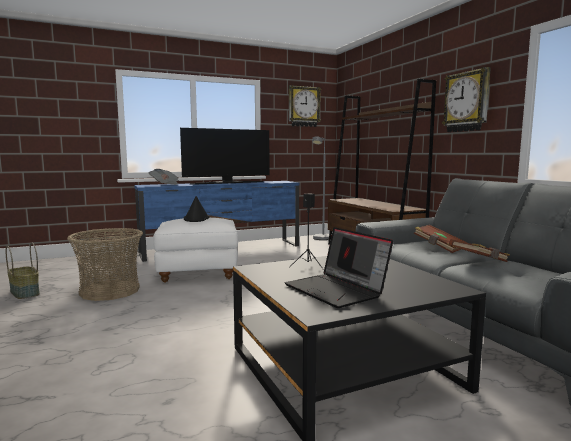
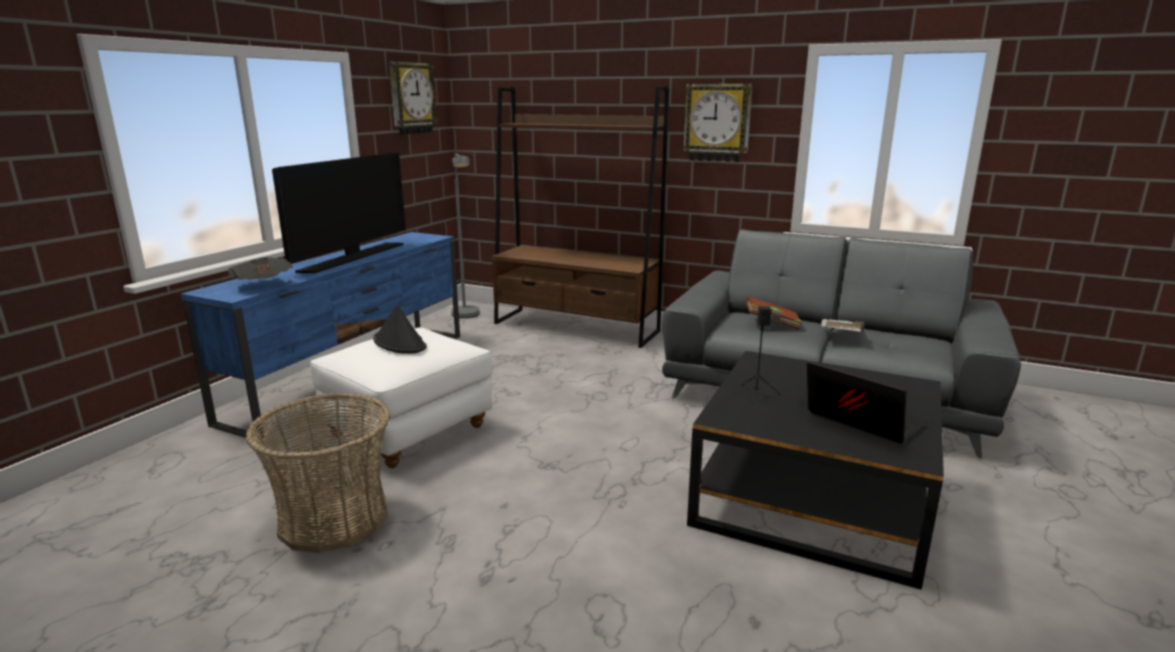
camera: 40 degrees left, 10 degrees up
(24, 293) = (158, 595): basket -> none
(337, 290) = (860, 421): laptop -> laptop turned 150 degrees counterclockwise
(479, 261) = (841, 336): brown book -> white book

